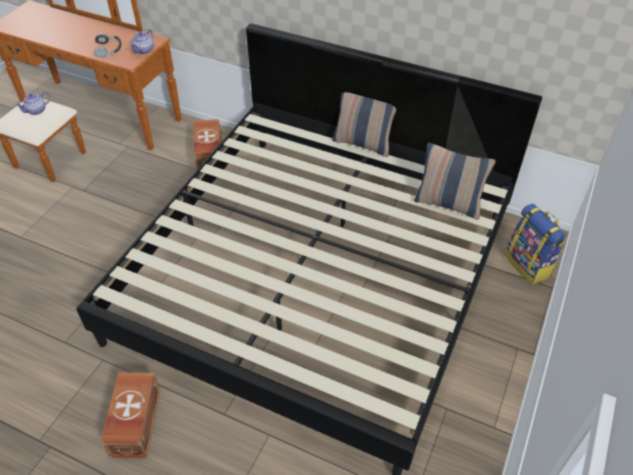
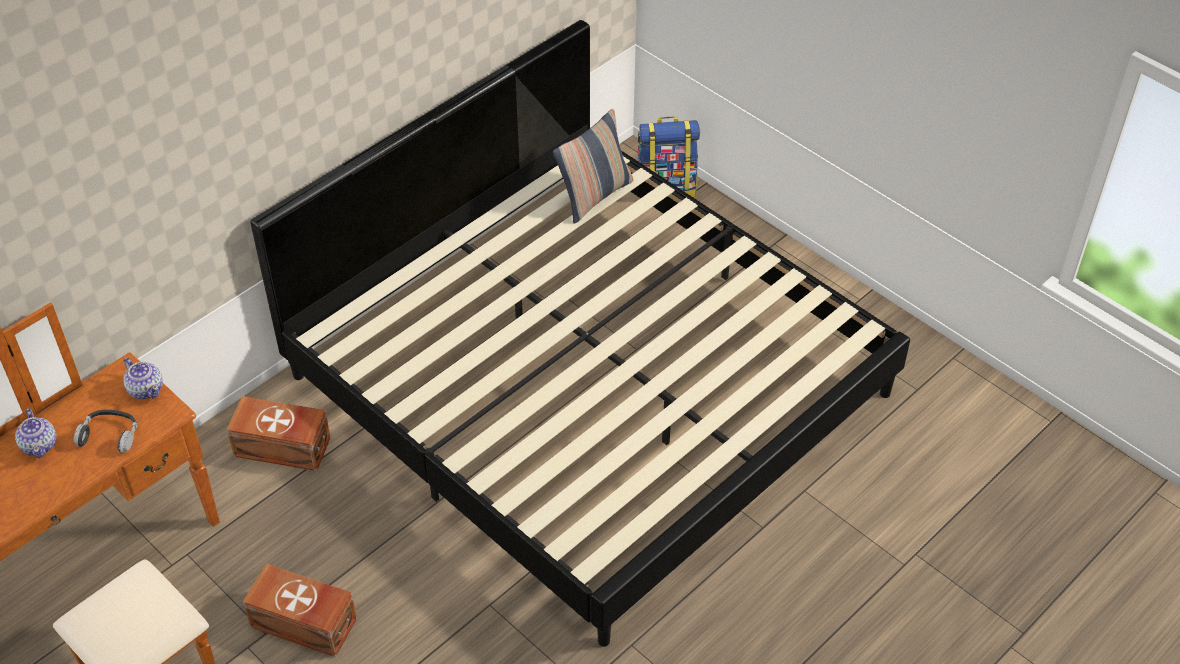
camera: 70 degrees left, 0 degrees up
(37, 110) = (124, 609): teapot -> teapot (40, 445)
(134, 423) = (744, 621): brown storage box -> brown storage box (304, 624)
(363, 143) = (440, 236): pillow -> none

